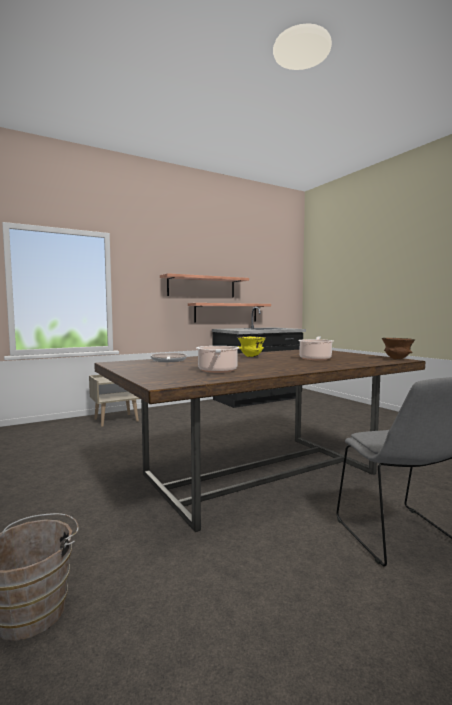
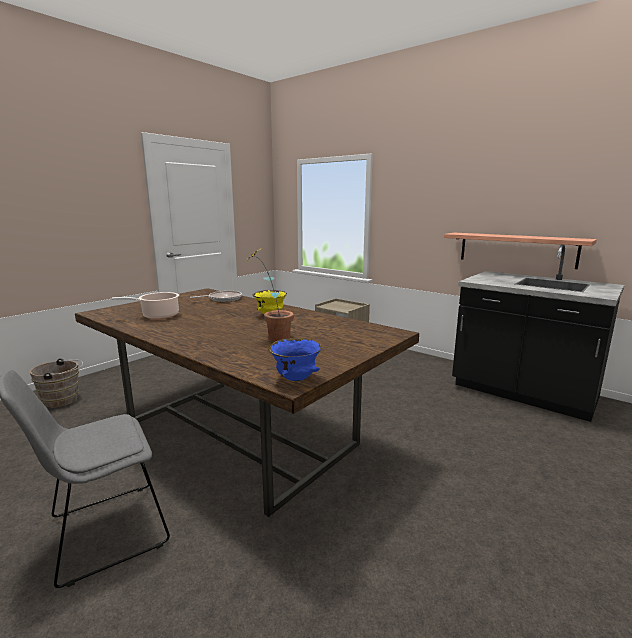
camera: 70 degrees right, 10 degrees up
(201, 287) = (478, 210): shelf -> none
(315, 358) = (272, 338): cooking pot -> potted plant
(397, 359) = (295, 379): brown bowl -> blue bowl

